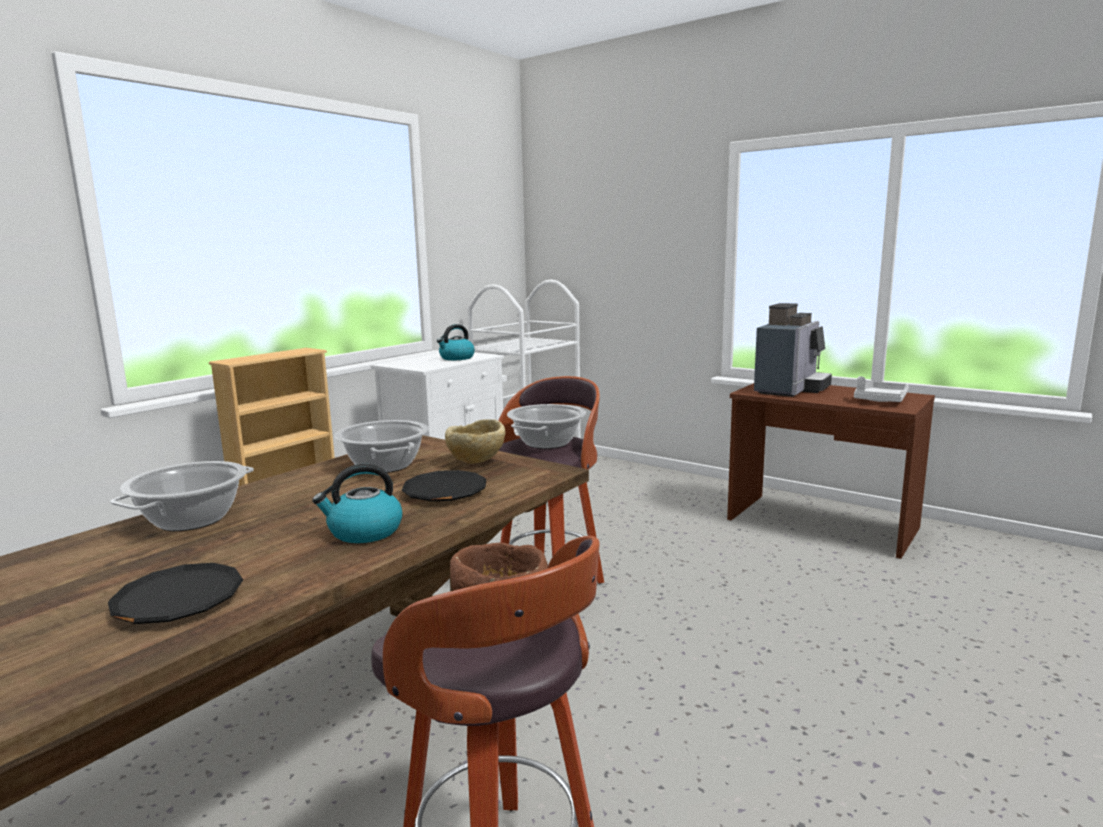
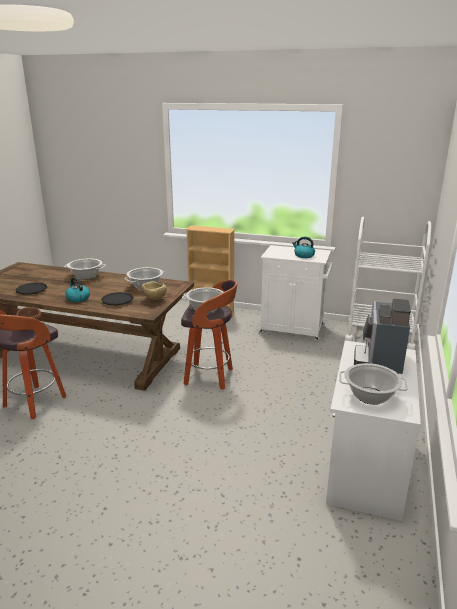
camera: 70 degrees right, 10 degrees up
(791, 389) = (379, 360): coffee machine -> coffee machine turned 90 degrees clockwise
(820, 524) = (365, 464): brown desk -> white desk
(880, 400) = (370, 396): grey tray -> cooking pot

